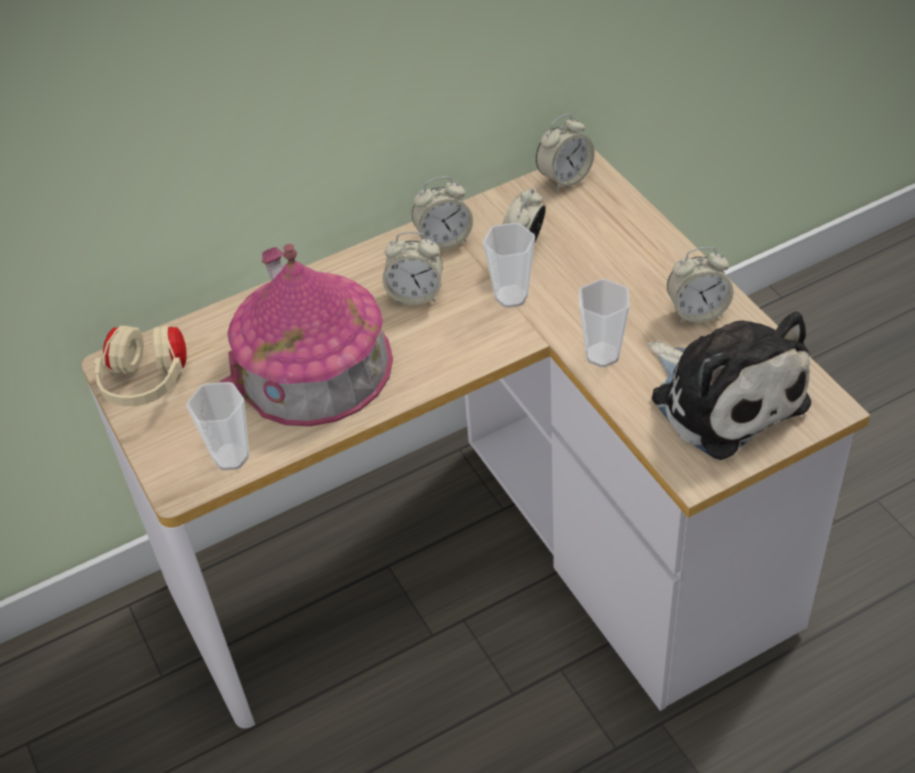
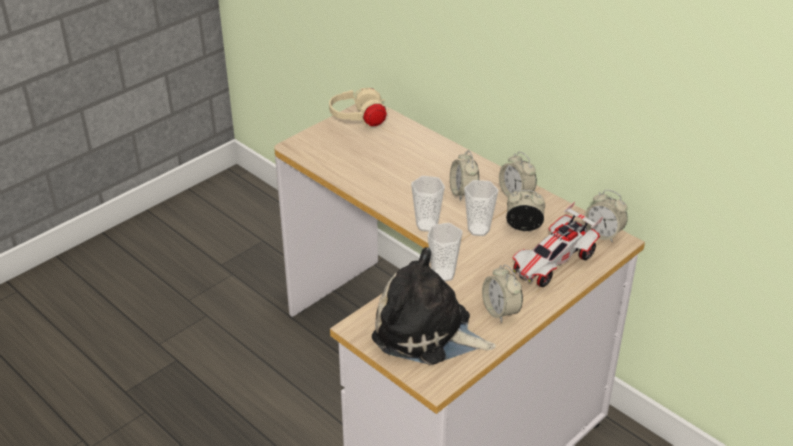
camera: 70 degrees right, 10 degrees down
(231, 457) = (318, 157): cup -> cup (427, 225)
(312, 365) = (392, 168): toy house -> none
(612, 238) = (553, 263): none -> toy car
(724, 396) = (427, 332): plush toy -> plush toy turned 75 degrees clockwise

